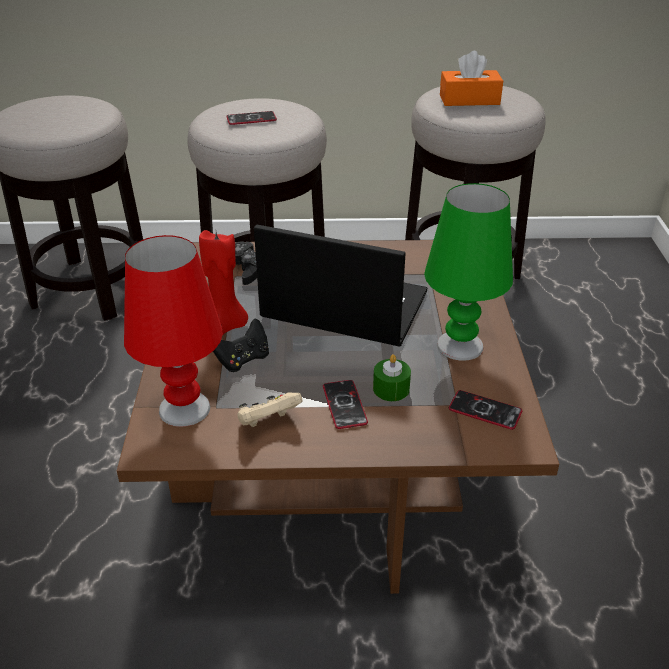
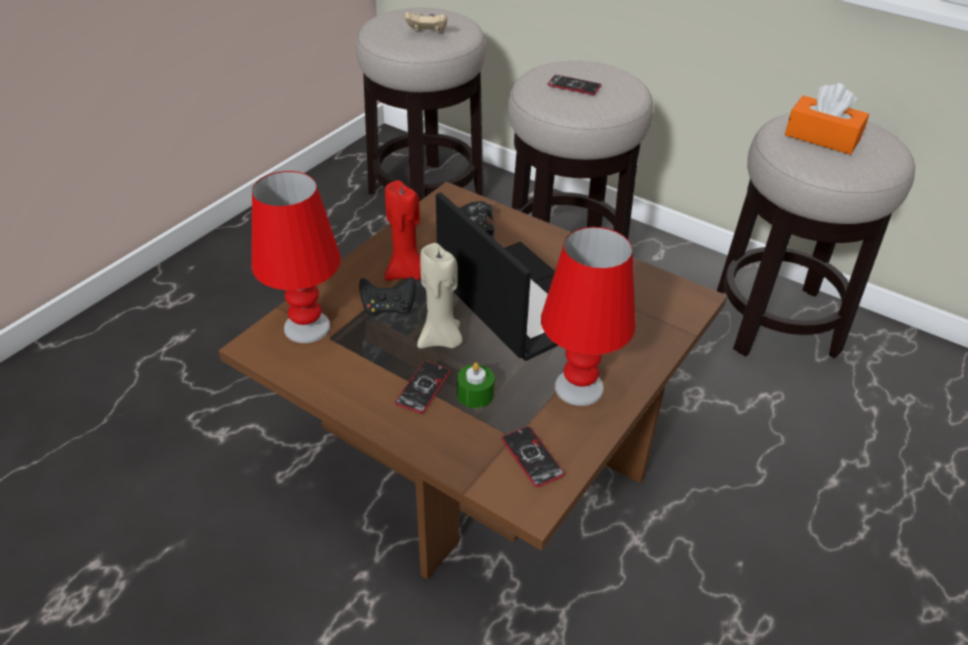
camera: 35 degrees right, 5 degrees up
(268, 422) = (352, 370): beige game controller -> beige game controller (427, 33)
(317, 362) = (441, 340): none -> beige candle
(459, 346) = (578, 387): green table lamp -> red table lamp

